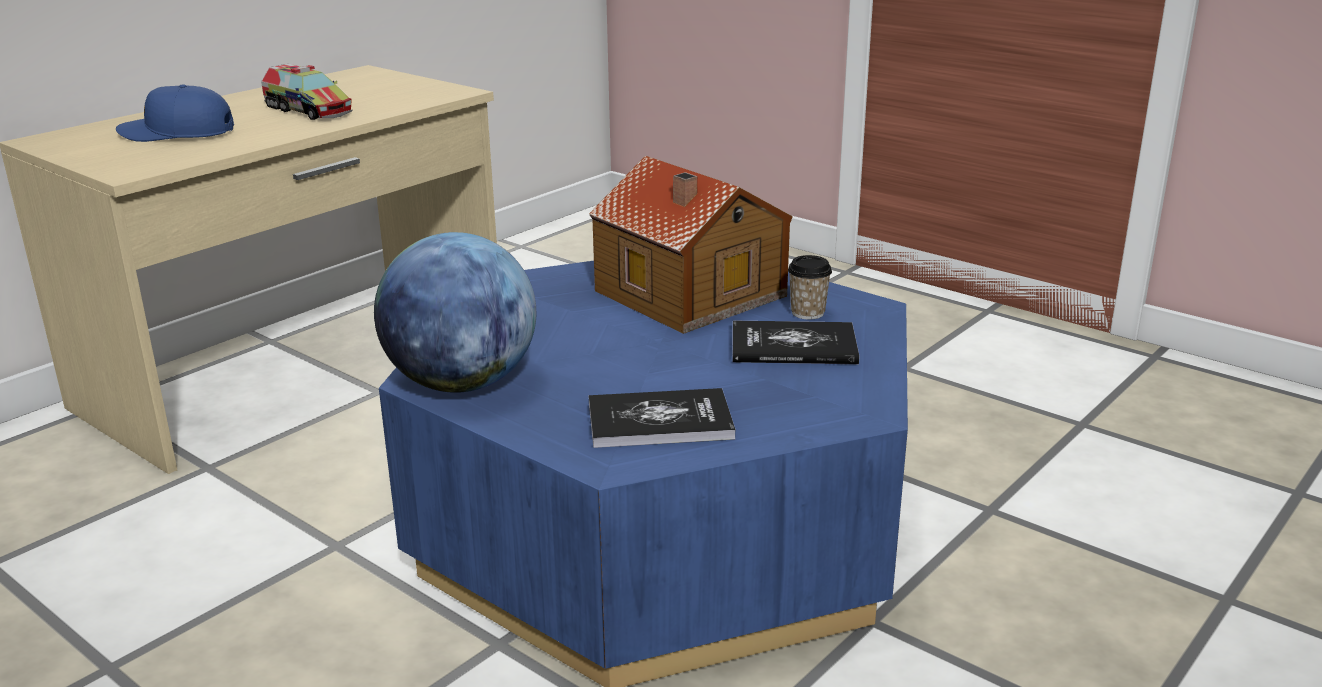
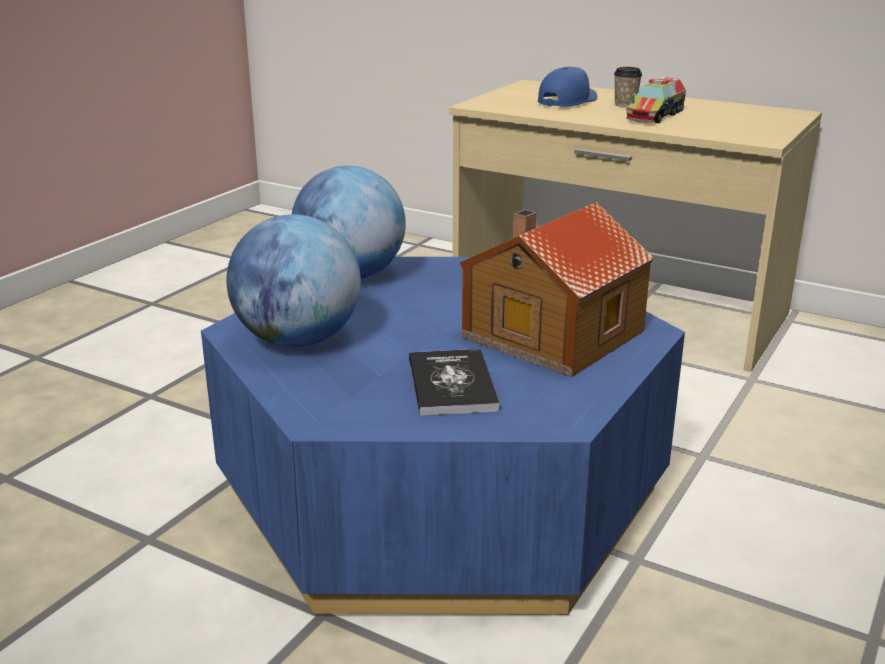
camera: 80 degrees right, 0 degrees up
(177, 133) = (567, 101): blue cap -> blue cap turned 45 degrees clockwise
(660, 421) = (298, 340): book -> globe
(807, 313) = (534, 388): cup -> cup (625, 104)

